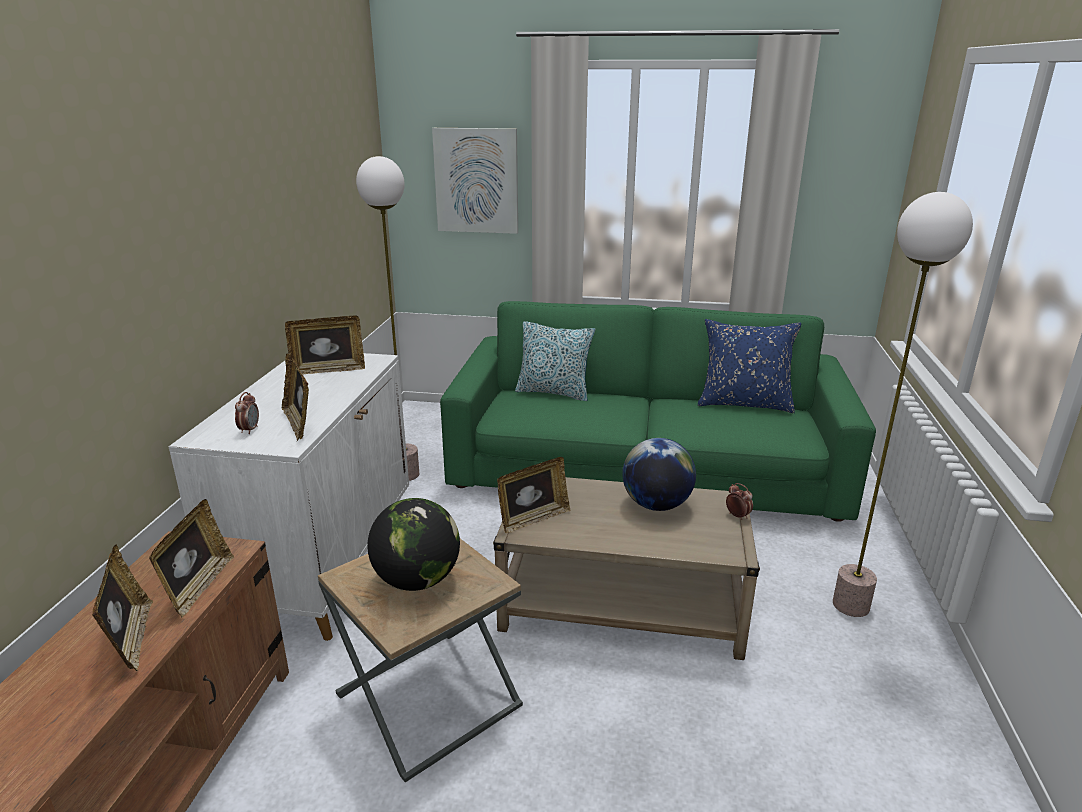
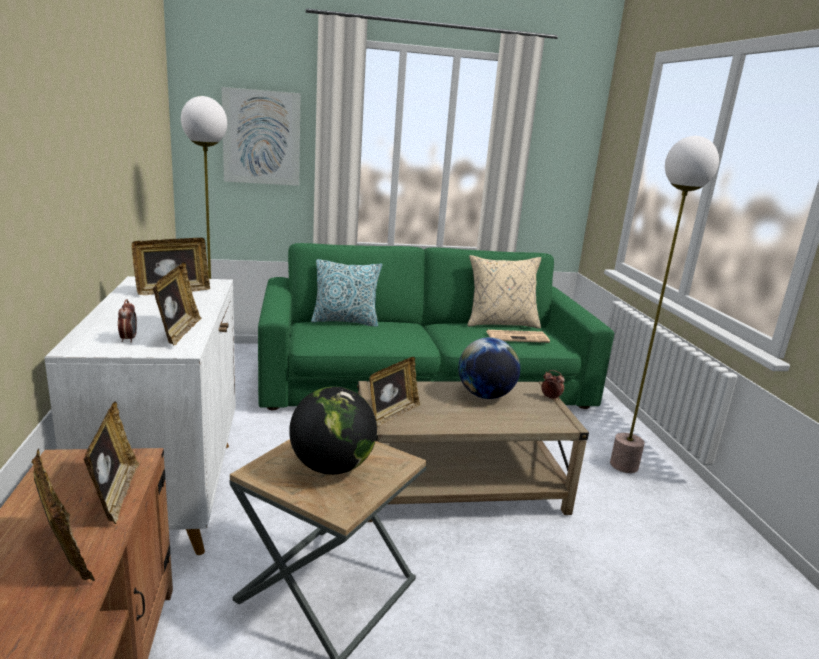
camera: 20 degrees left, 5 degrees down
(299, 424) = (178, 332): picture frame -> picture frame turned 135 degrees counterclockwise
(744, 403) = (500, 323): blue pillow -> beige pillow
(750, 425) = (518, 337): none -> newspaper

